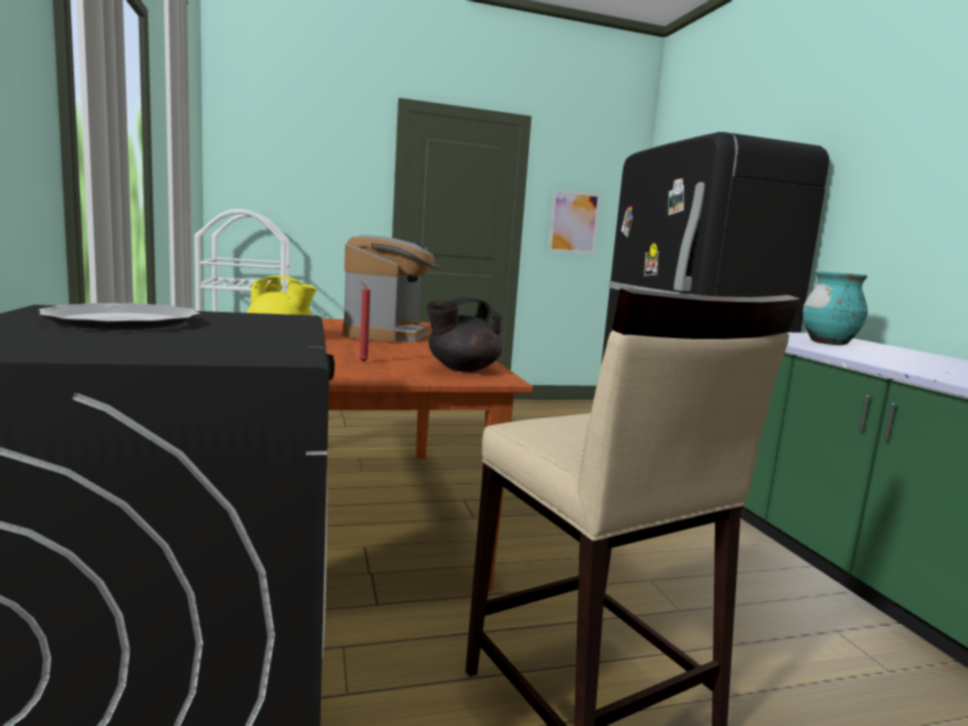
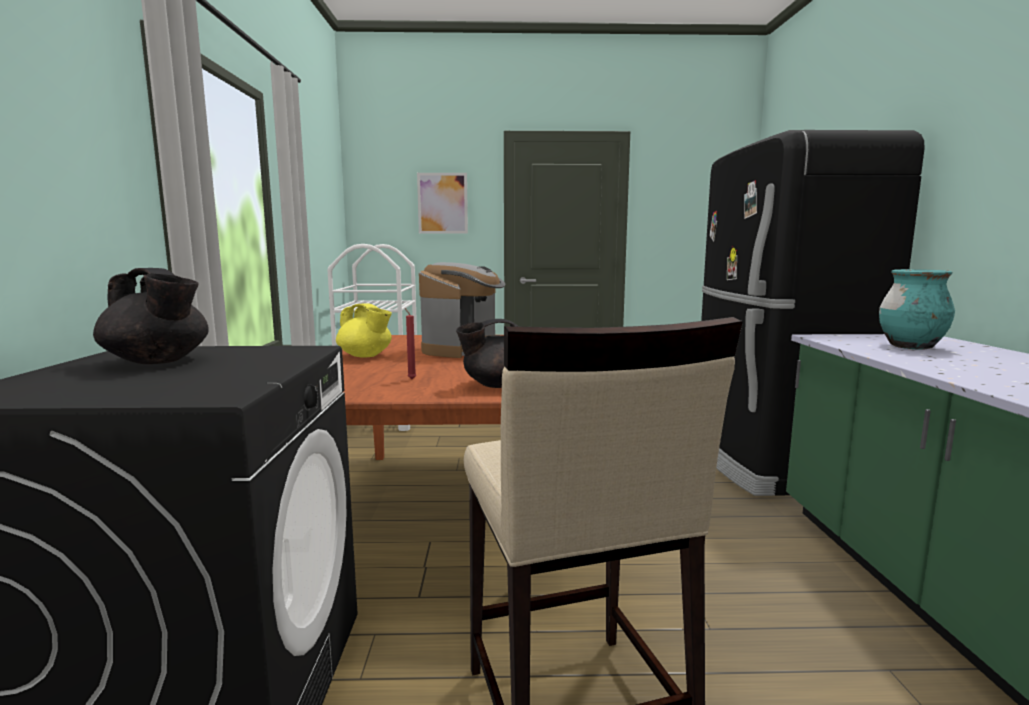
camera: 15 degrees right, 0 degrees up
(122, 321) = (158, 361): plate -> black teapot
(574, 222) = (679, 228): picture -> picture (442, 203)

